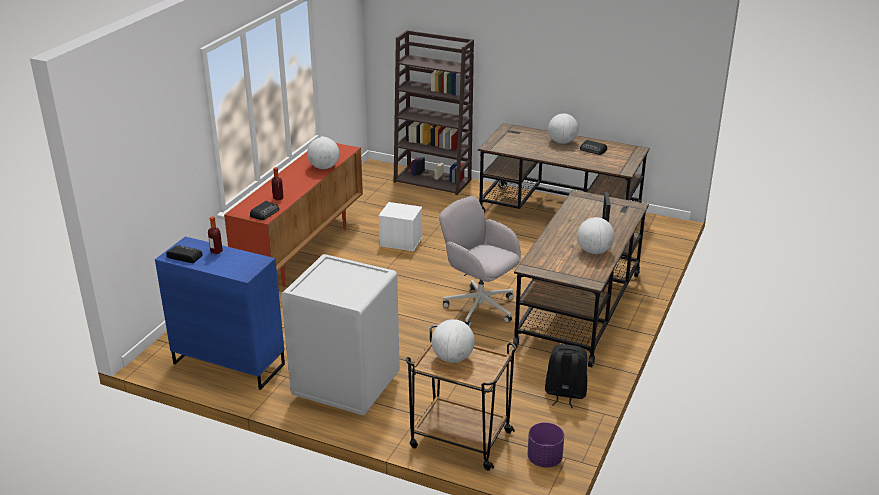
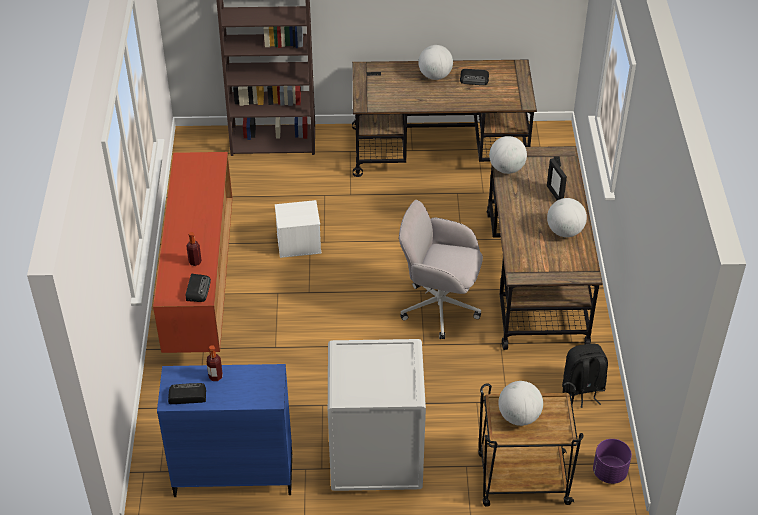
camera: 25 degrees left, 15 degrees up
(324, 167) = (210, 197): globe -> globe (506, 169)

